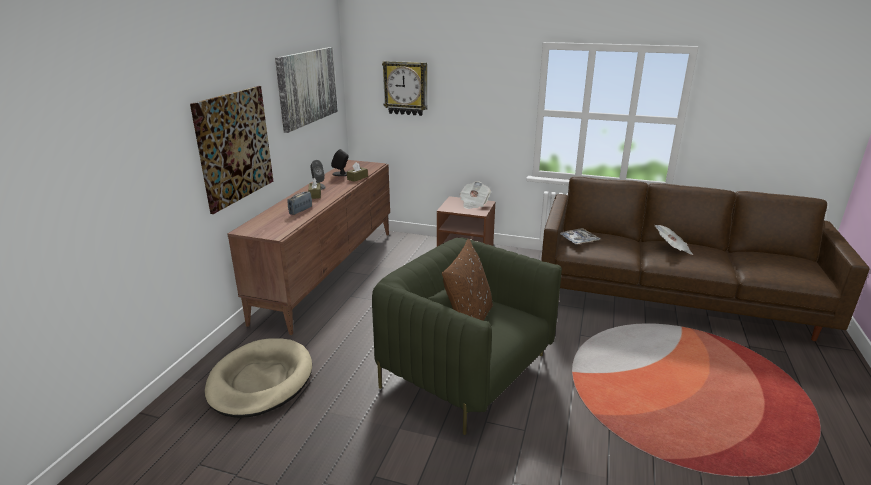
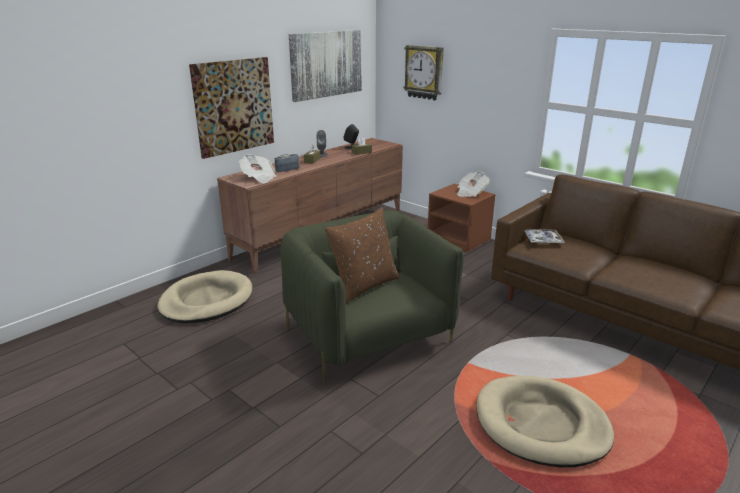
camera: 25 degrees right, 0 degrees up
(671, 410) = (541, 424): none -> beige dog bed
(672, 249) = (643, 267): newspaper -> newspaper (258, 178)

